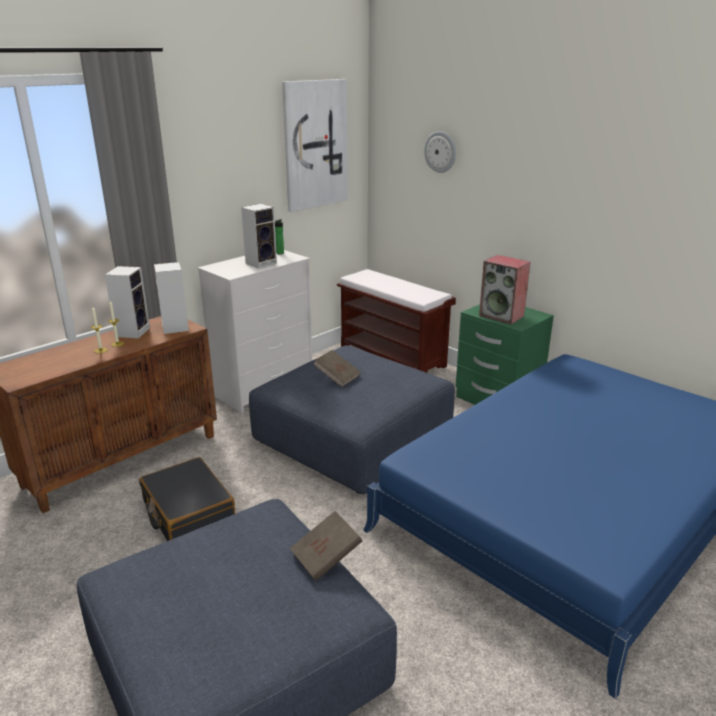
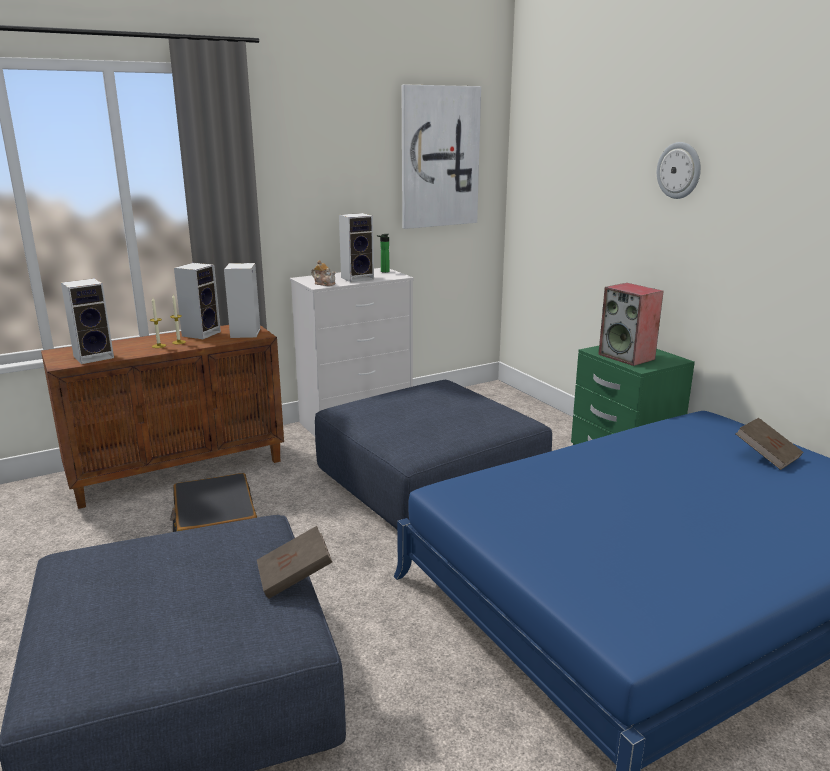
camera: 15 degrees right, 5 degrees down
(45, 370) = (95, 357): none -> speaker
(236, 272) = (324, 284): none -> teapot
(337, 377) = (414, 407): brown book -> brown book (767, 456)
(393, 356) = (517, 406): brown bench -> none
(440, 152) = (578, 166): wall clock -> wall clock (679, 170)

